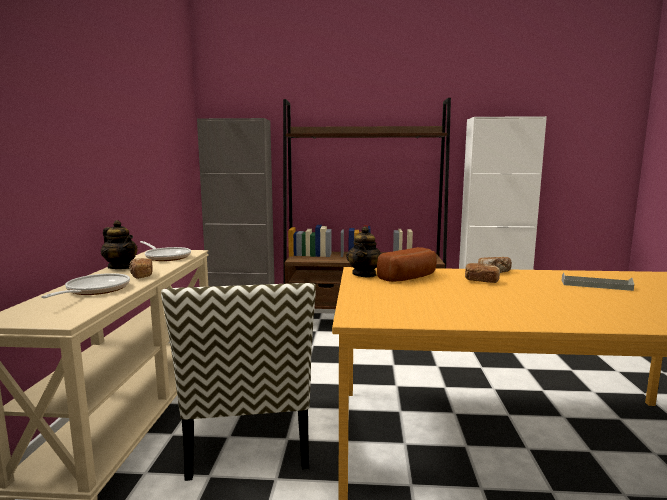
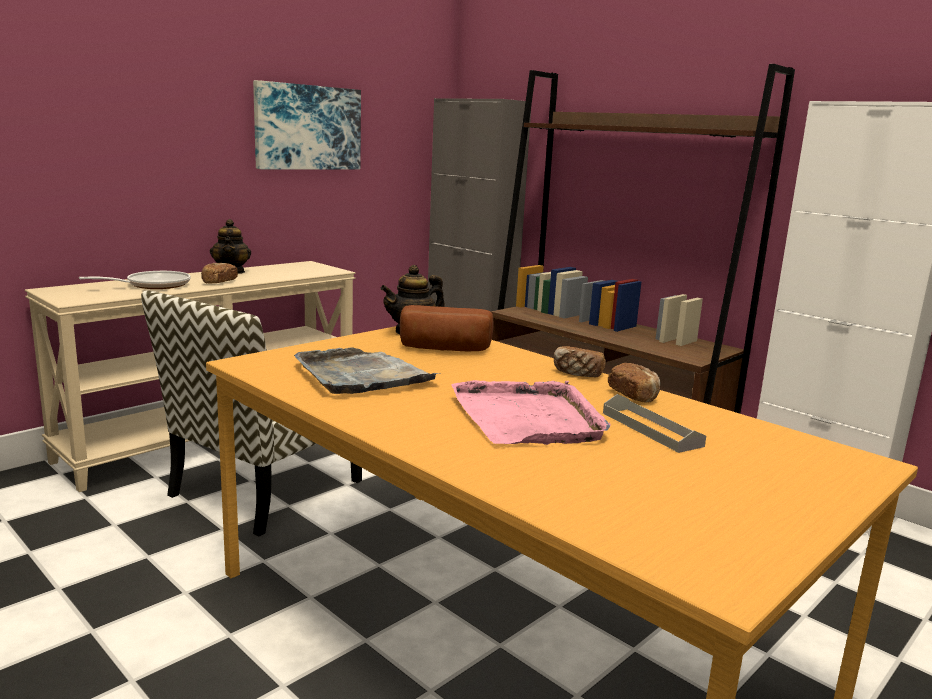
camera: 40 degrees right, 5 degrees up
(137, 139) = (307, 127): none -> picture
(166, 257) = (295, 270): frying pan -> none
(434, 302) = (362, 375): none -> grey tray
(481, 281) = (510, 376): bread -> bread (634, 395)
(557, 296) = (529, 418): none -> pink tray

